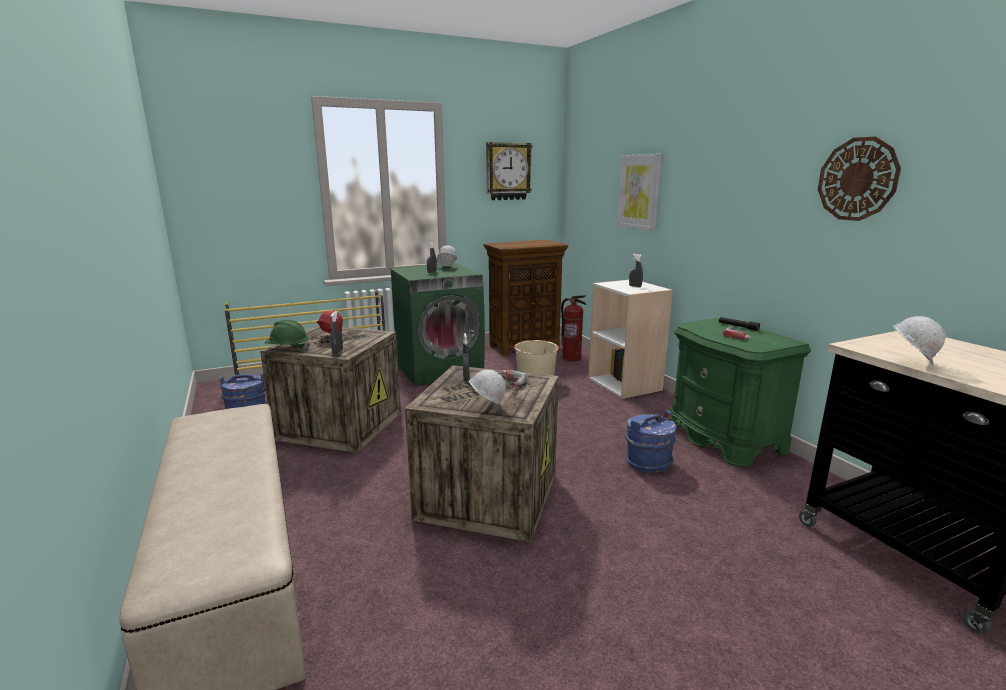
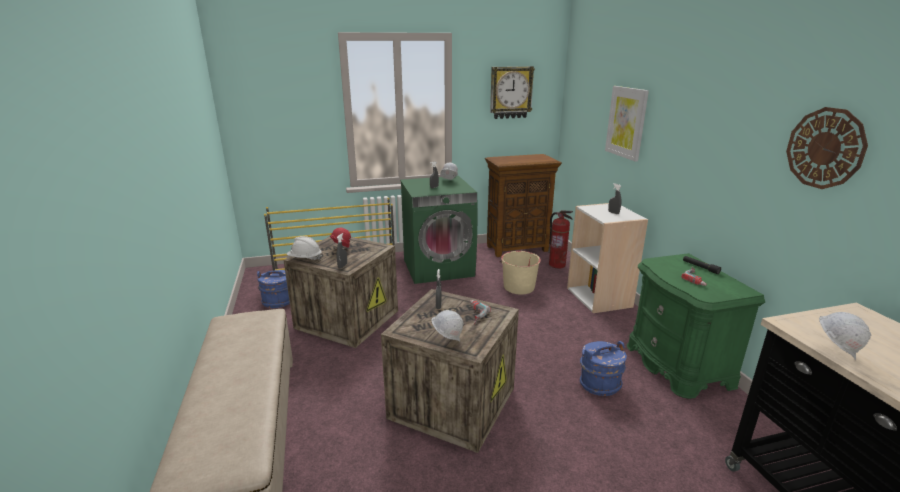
camera: 10 degrees right, 5 degrees up
(288, 348) = (305, 259): green hard hat -> white hard hat

